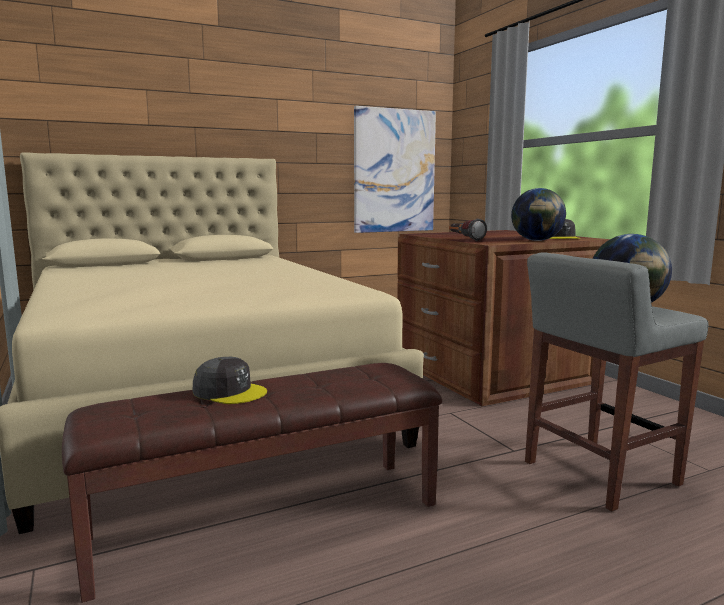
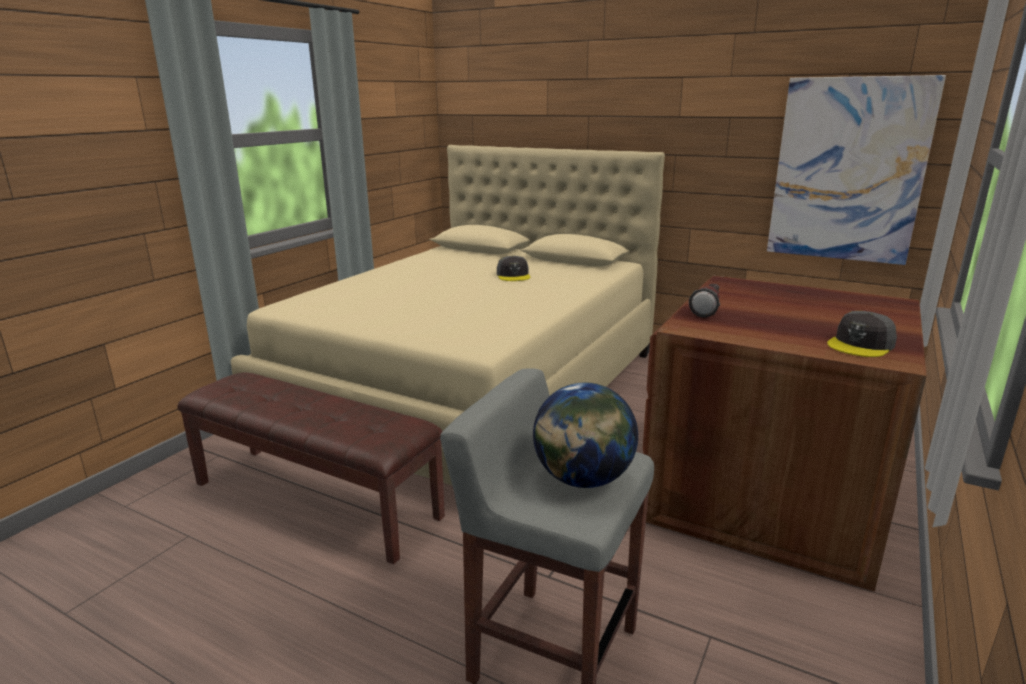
camera: 55 degrees right, 10 degrees up
(229, 392) = (294, 397): grey cap -> grey cap (513, 275)
(537, 240) = (777, 341): globe -> none

